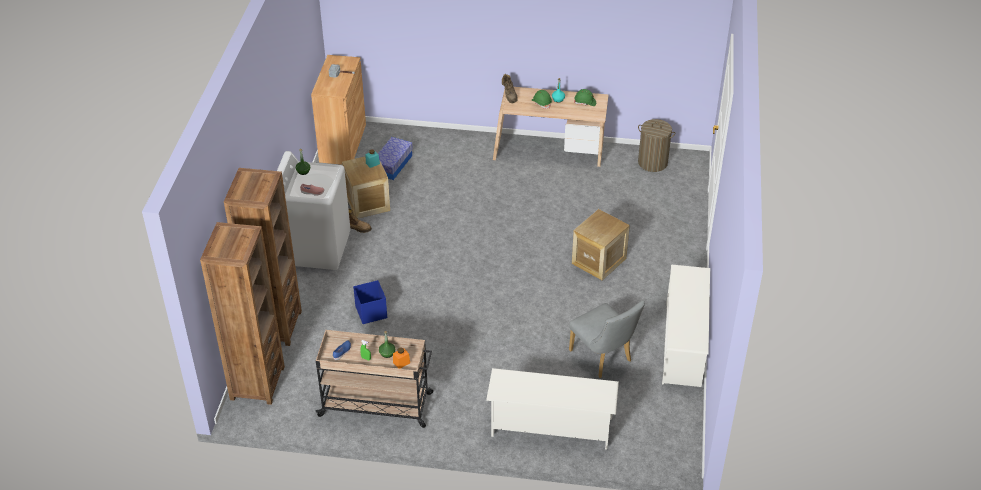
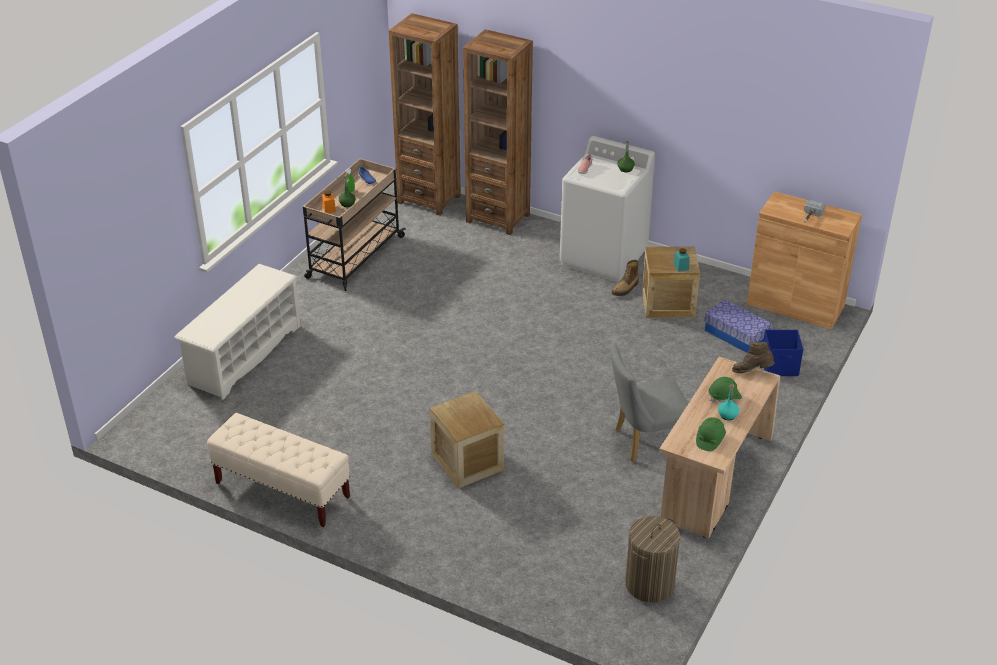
camera: 110 degrees right, 5 degrees down
(371, 312) = (483, 275): blue storage box -> blue storage box (780, 366)
(603, 358) = (307, 418): grey chair -> grey chair (645, 442)
(683, 344) = (282, 490): white shoe rack -> beige bench

